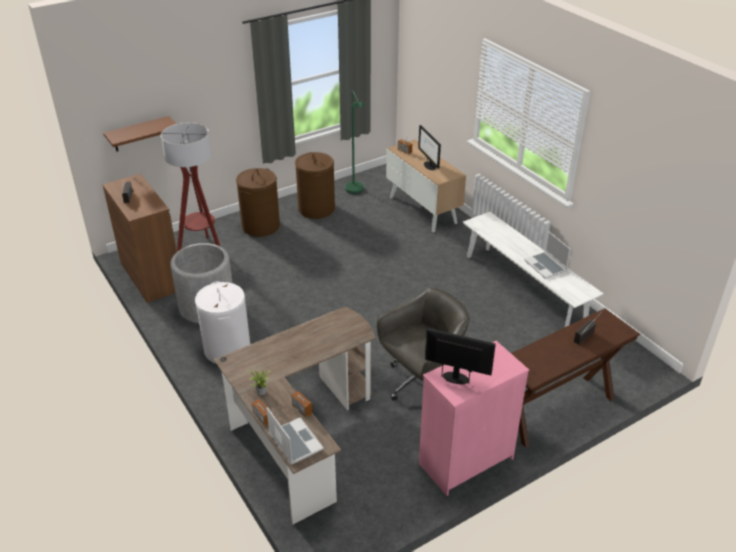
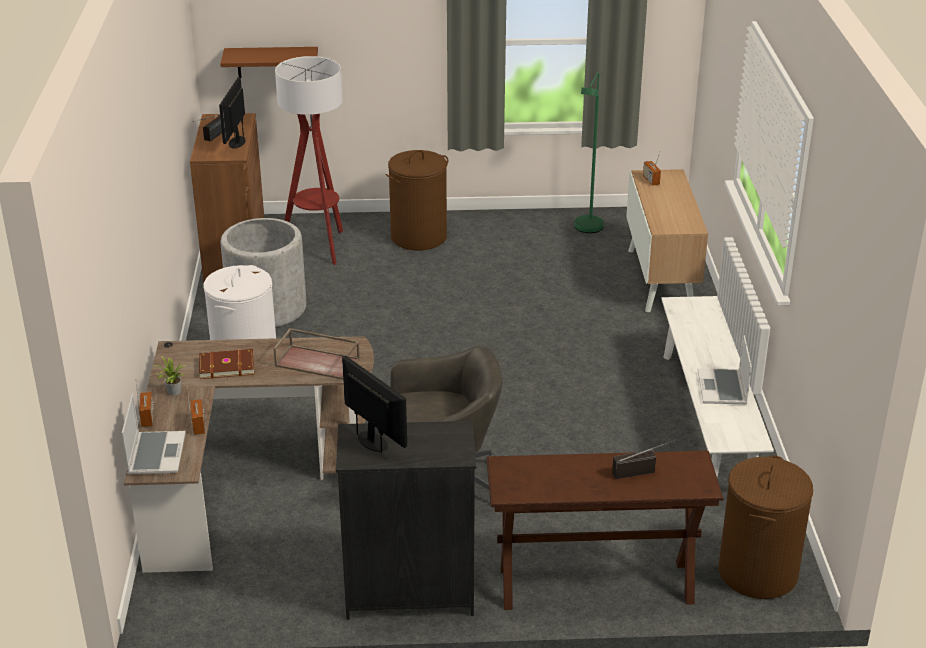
camera: 30 degrees right, 5 degrees down
(277, 359) = (226, 366): none -> brown book
(316, 209) = (511, 236): brown laundry basket -> brown laundry basket (757, 572)
(334, 334) = (318, 362): none -> brown tray
(429, 166) = (666, 207): monitor -> monitor (236, 142)
(465, 461) = (409, 592): pink dresser -> black dresser

